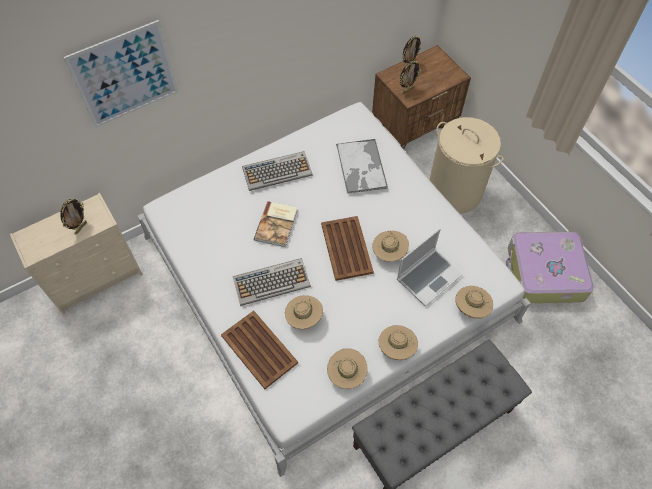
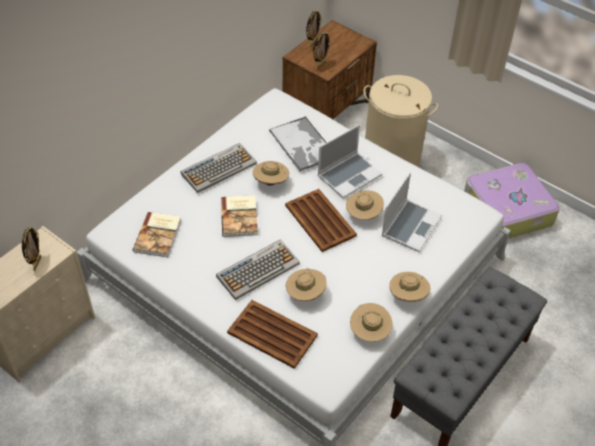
camera: 20 degrees left, 10 degrees down
(125, 75) = (69, 81): picture -> none
(201, 223) = (158, 235): none -> book
(392, 209) = (349, 175): none -> laptop
(471, 308) = (462, 242): beige hat -> beige hat (271, 182)

